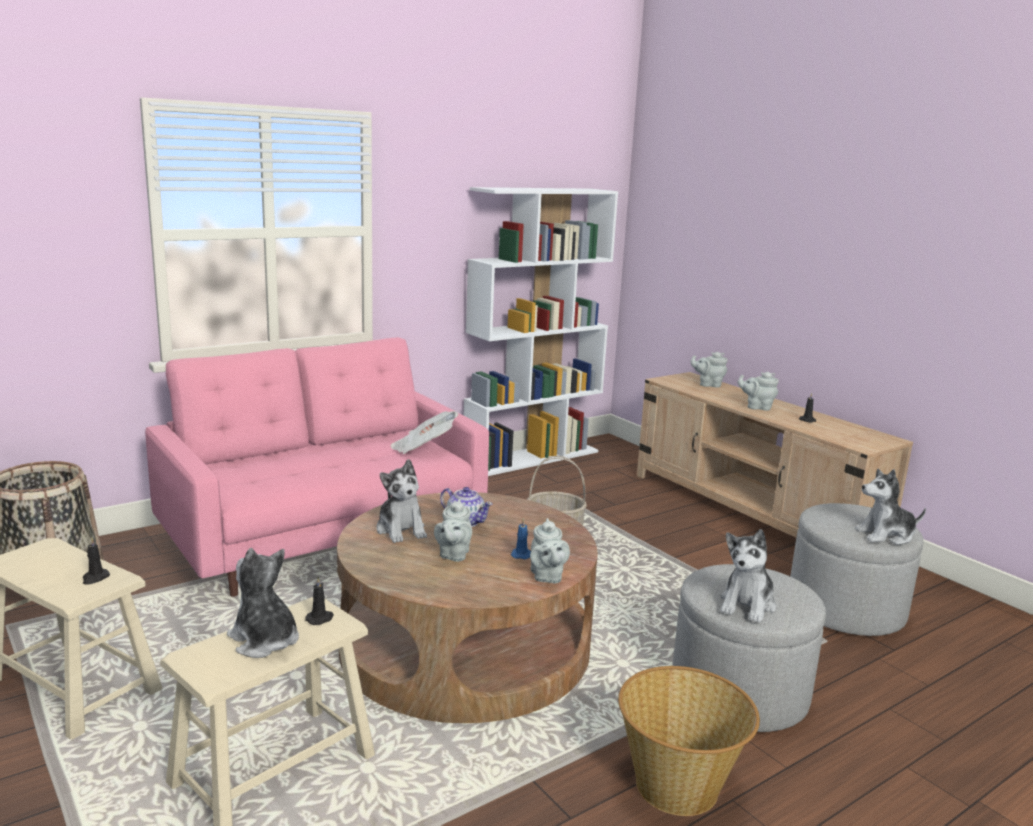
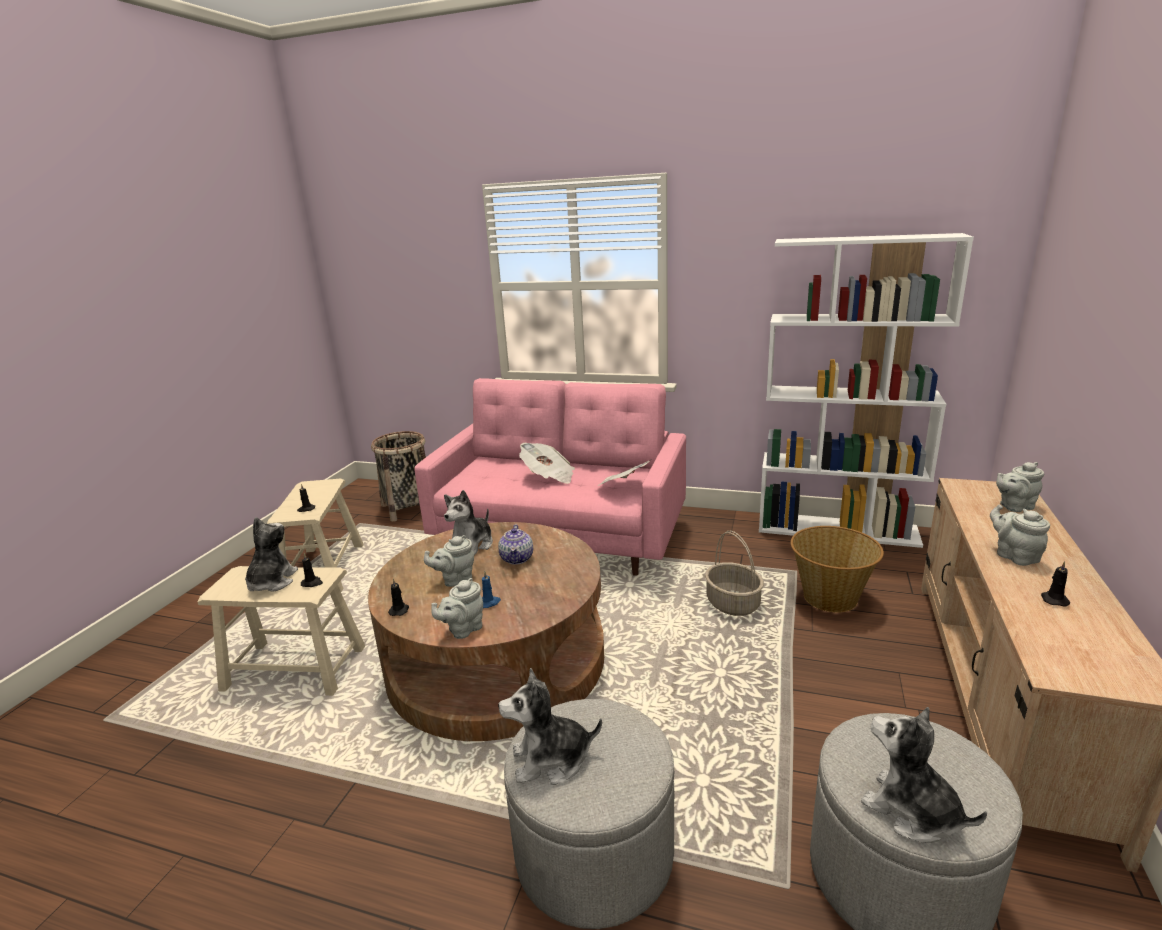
camera: 55 degrees right, 5 degrees up
(331, 460) = (549, 476): none -> newspaper
(464, 592) = (399, 610): none -> black candle
(678, 787) = (403, 875): basket -> basket (830, 598)
(708, 384) = (1014, 506): grey teapot -> grey teapot turned 75 degrees counterclockwise

